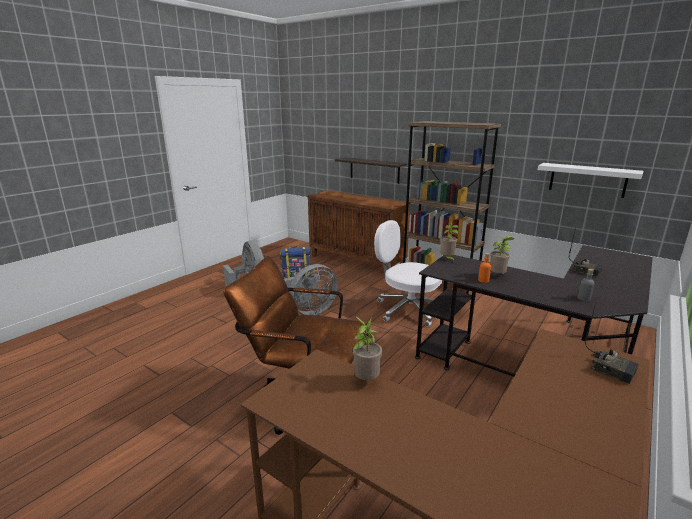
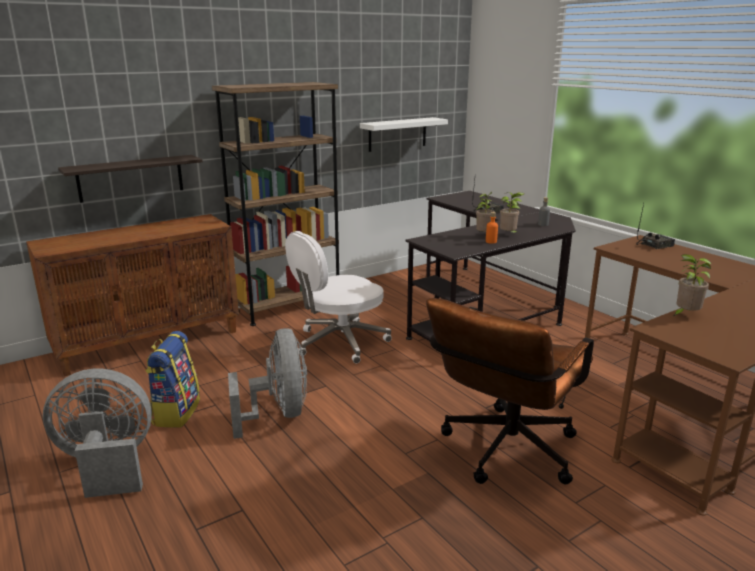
camera: 70 degrees left, 0 degrees up
(447, 259) = (426, 242): potted plant -> potted plant (509, 235)

